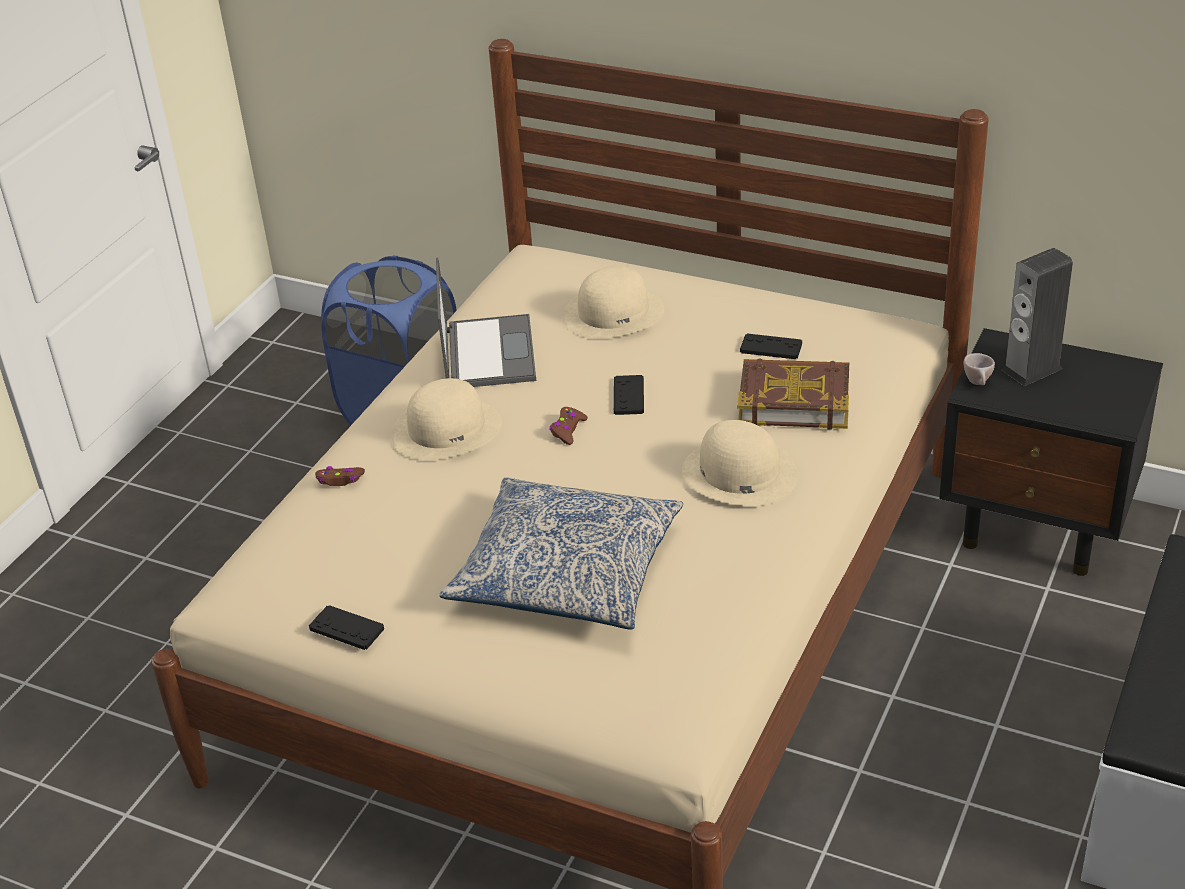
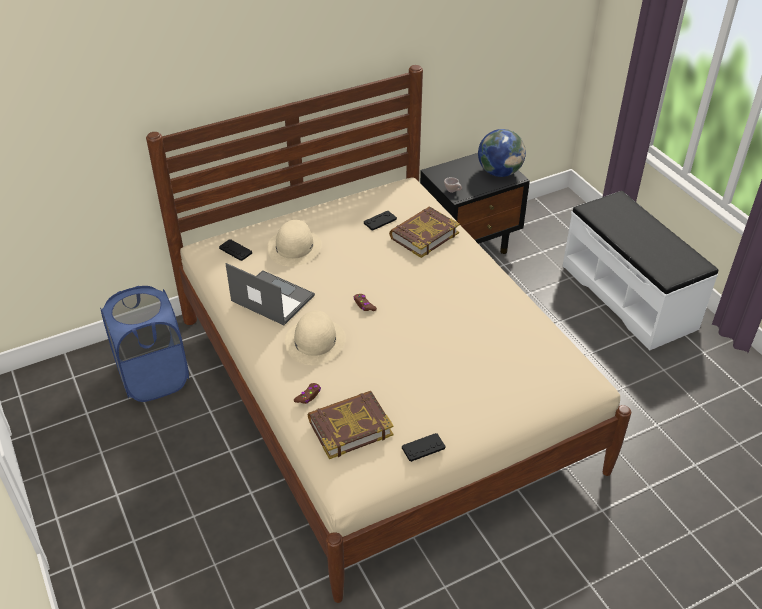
camera: 55 degrees left, 5 degrees up
(317, 543) = (350, 427): none -> book
(566, 572) = (462, 357): pillow -> none
(628, 396) = (362, 275): black game controller -> black game controller (235, 250)
(738, 473) = (453, 275): beige hat -> none
(1031, 369) = (460, 175): speaker -> none
(1104, 401) = (499, 172): none -> globe

